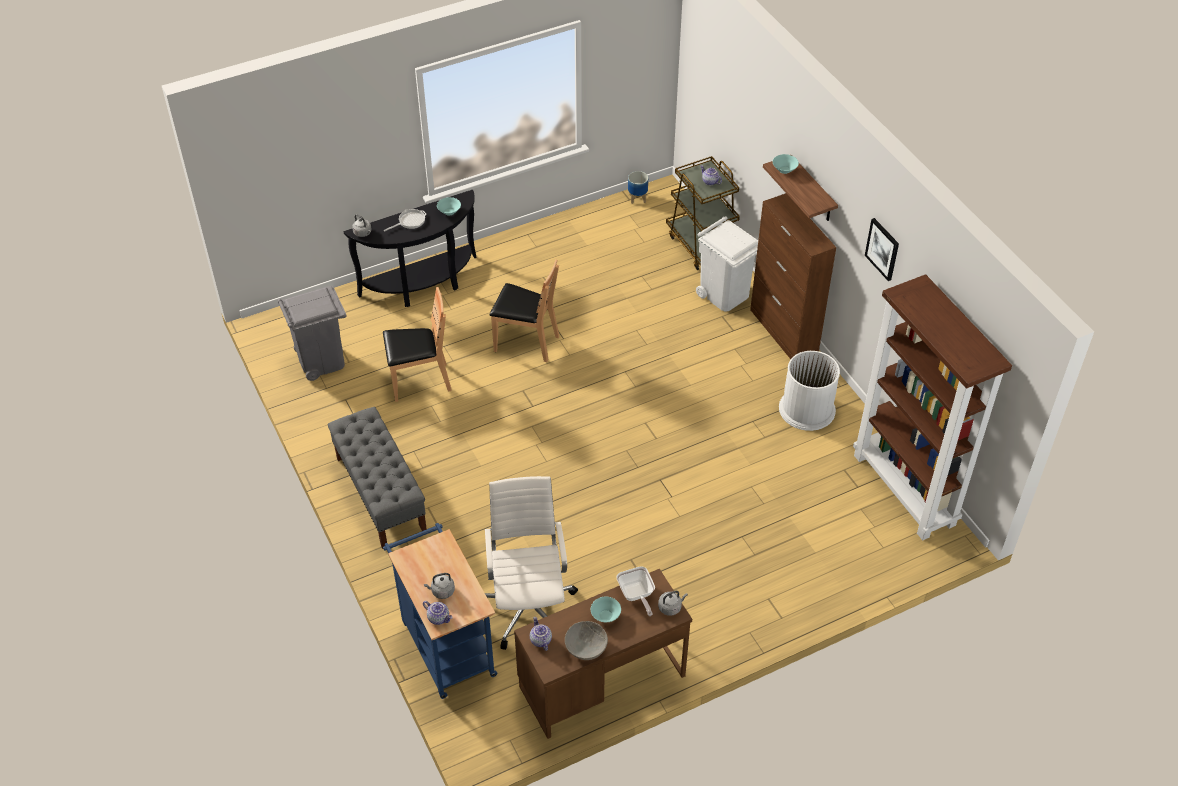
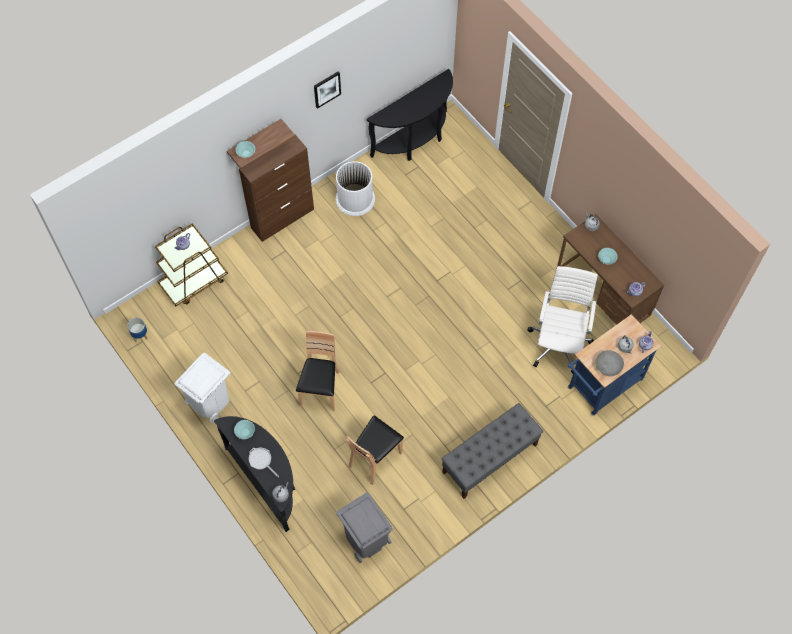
camera: 100 degrees left, 15 degrees up
(419, 381) = (375, 458): brown chair -> brown chair turned 120 degrees counterclockwise
(529, 606) = (559, 343): white office chair -> white office chair turned 120 degrees clockwise
(586, 646) = (632, 266): grey bowl -> grey bowl (608, 366)
(636, 595) = (587, 245): frying pan -> none
(725, 294) = (247, 260): white trash can -> white trash can (209, 402)
(905, 490) = (415, 141): brown bookcase -> black console table

